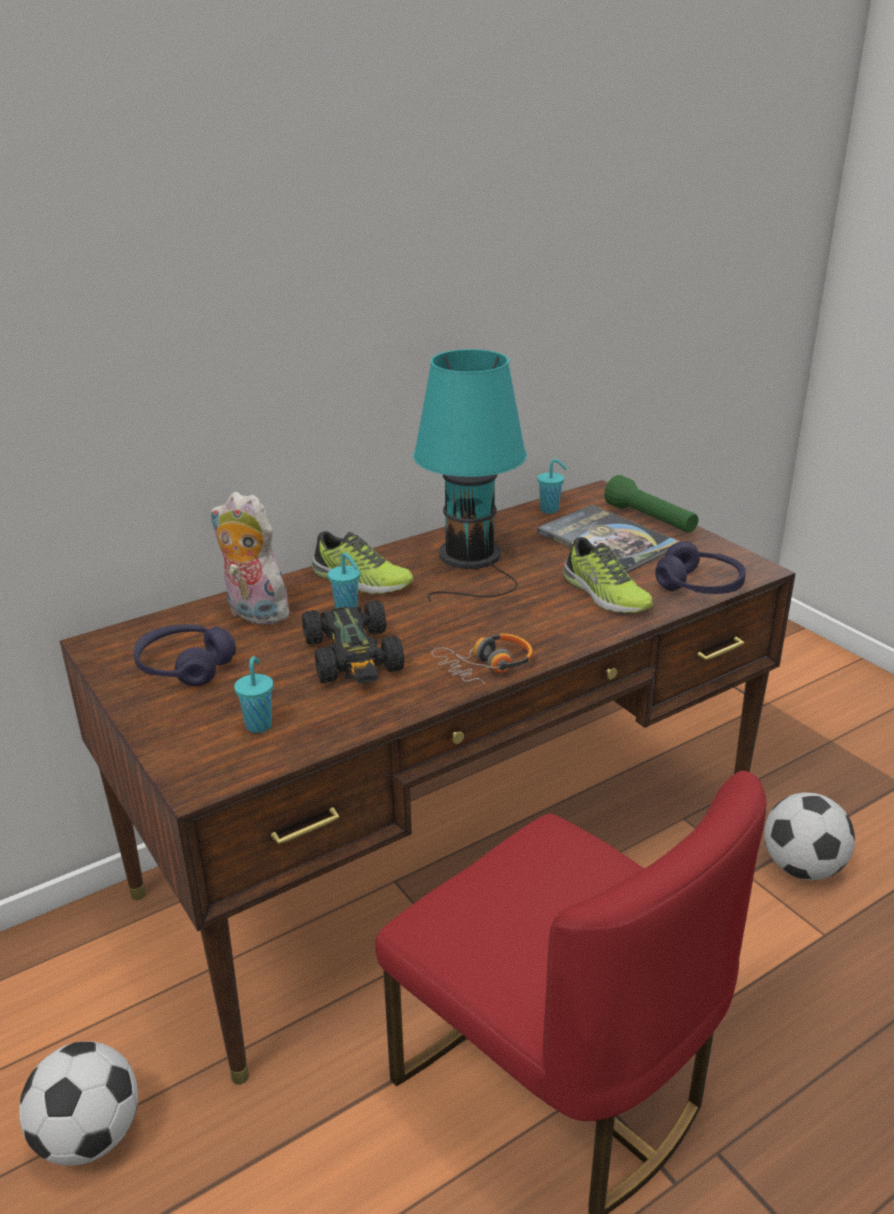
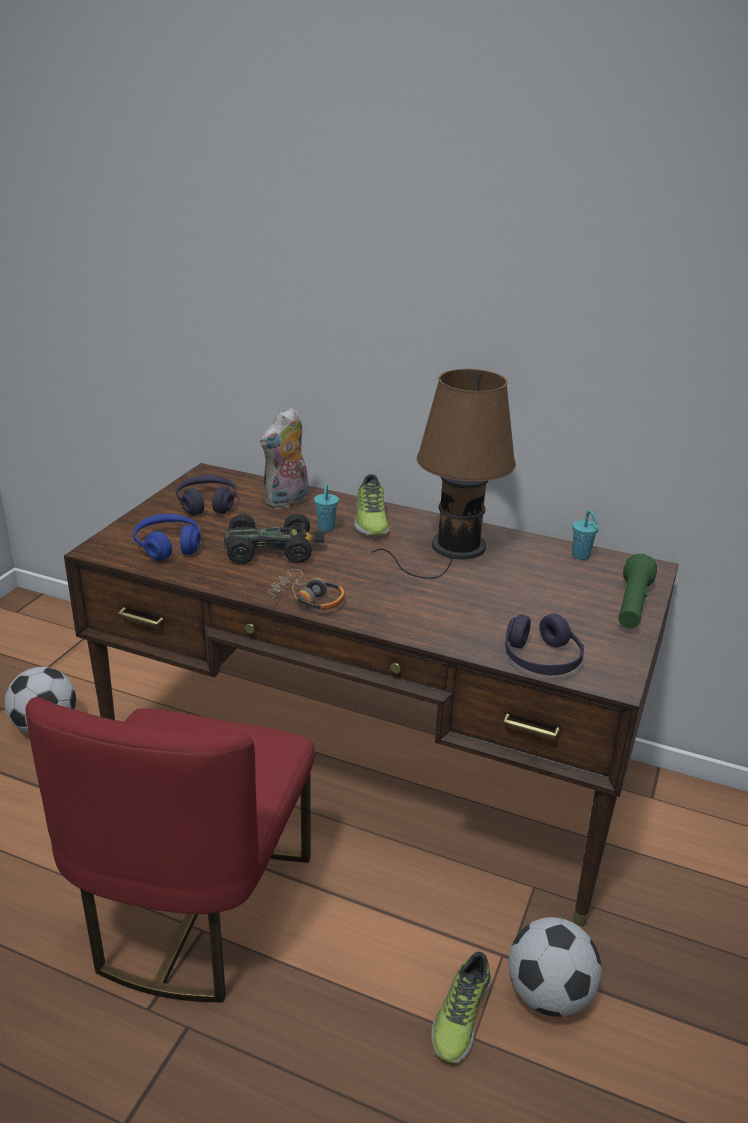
camera: 55 degrees right, 0 degrees up
(253, 614) = (287, 502): plush toy -> plush toy turned 135 degrees counterclockwise
(259, 724) = (168, 546): turquoise cup -> blue headphones
(354, 656) = (271, 549): black toy car -> black toy car turned 135 degrees counterclockwise
(471, 559) = (453, 548): turquoise table lamp -> brown table lamp
(604, 594) = (468, 618): shoe -> shoe (460, 1016)
(607, 540) = (563, 595): book -> none

